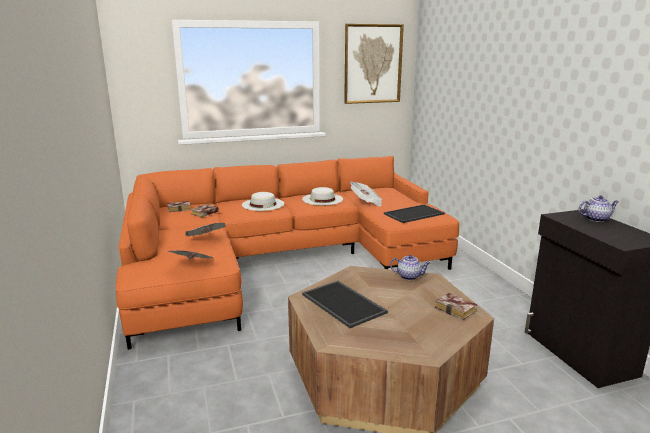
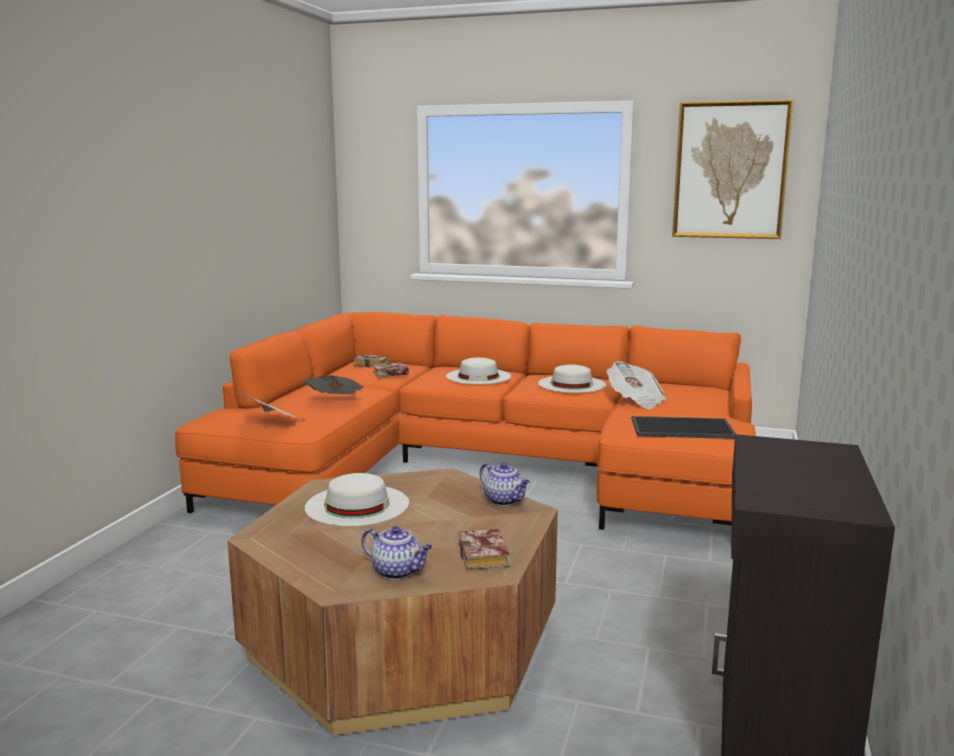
camera: 35 degrees right, 5 degrees down
(345, 303) = (357, 505): tray -> white hat
(596, 219) = (828, 461): teapot -> teapot (398, 571)

